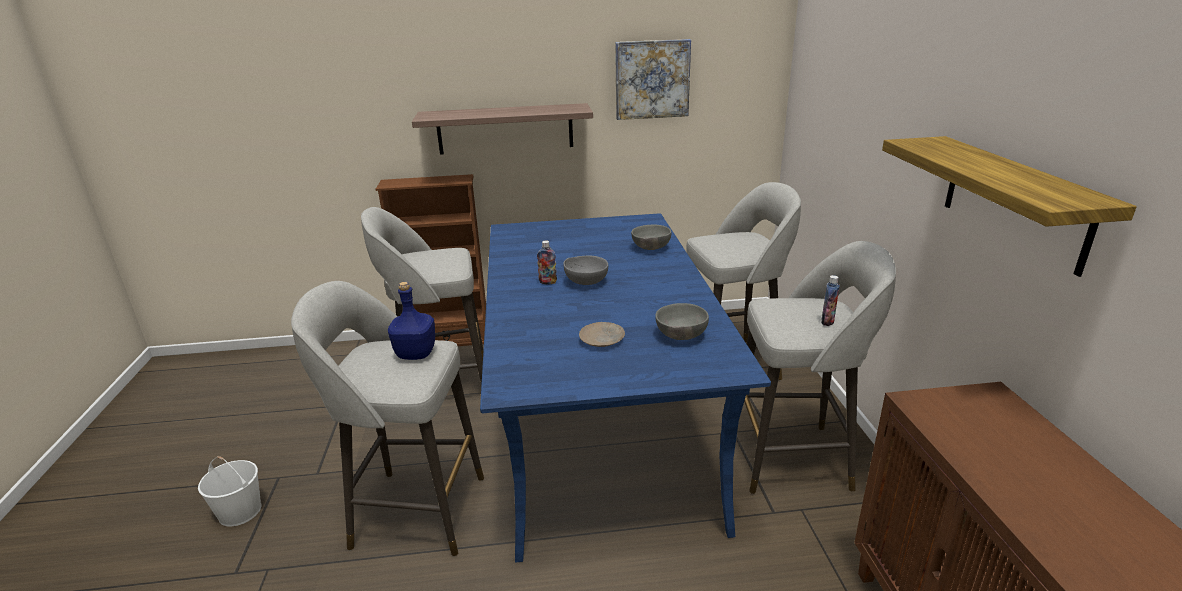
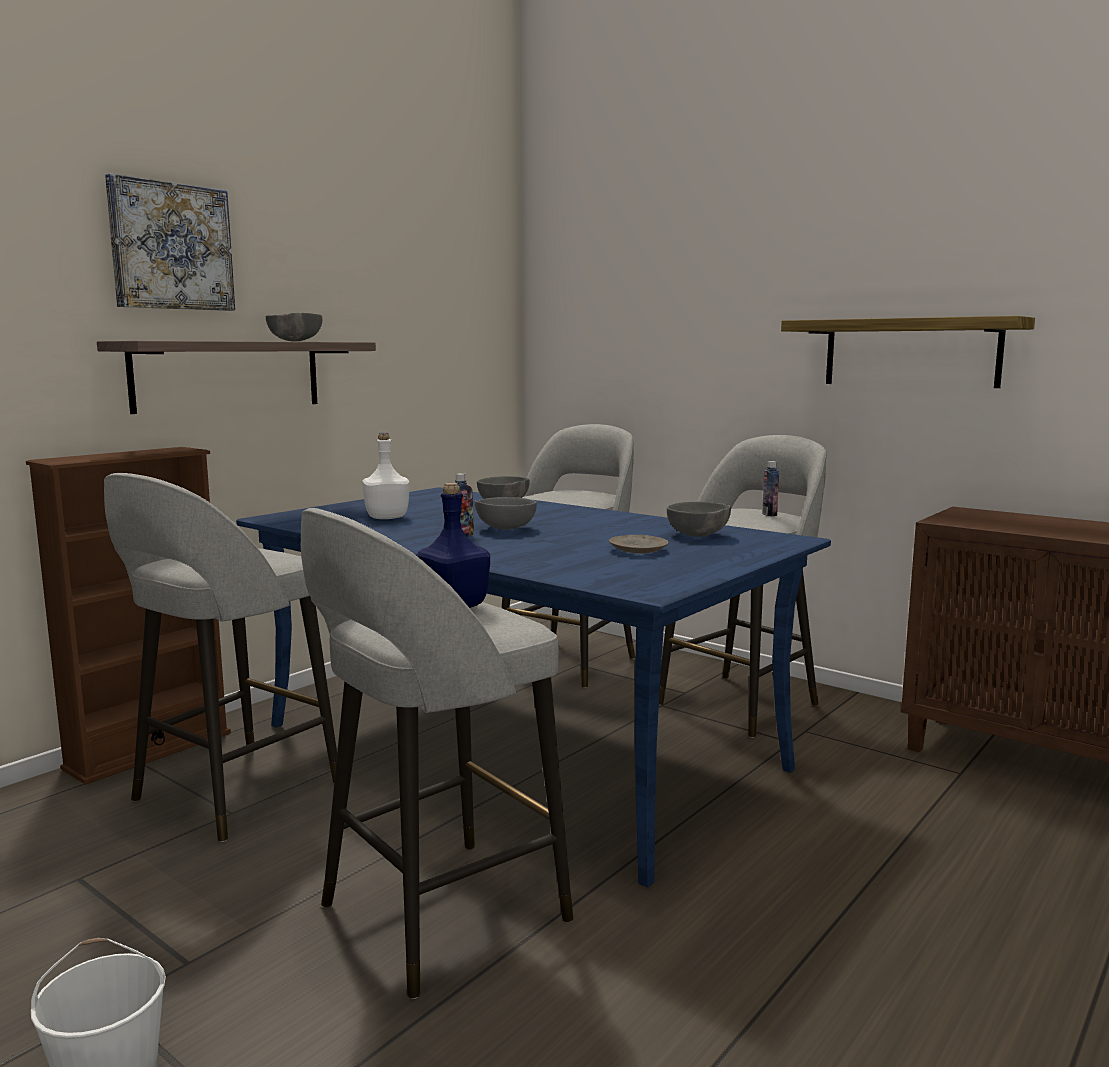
camera: 45 degrees left, 15 degrees down
(540, 109) = (294, 341): none -> grey bowl
(555, 246) = (386, 517): none -> white bottle
(652, 79) = (400, 316): picture -> picture (171, 246)

